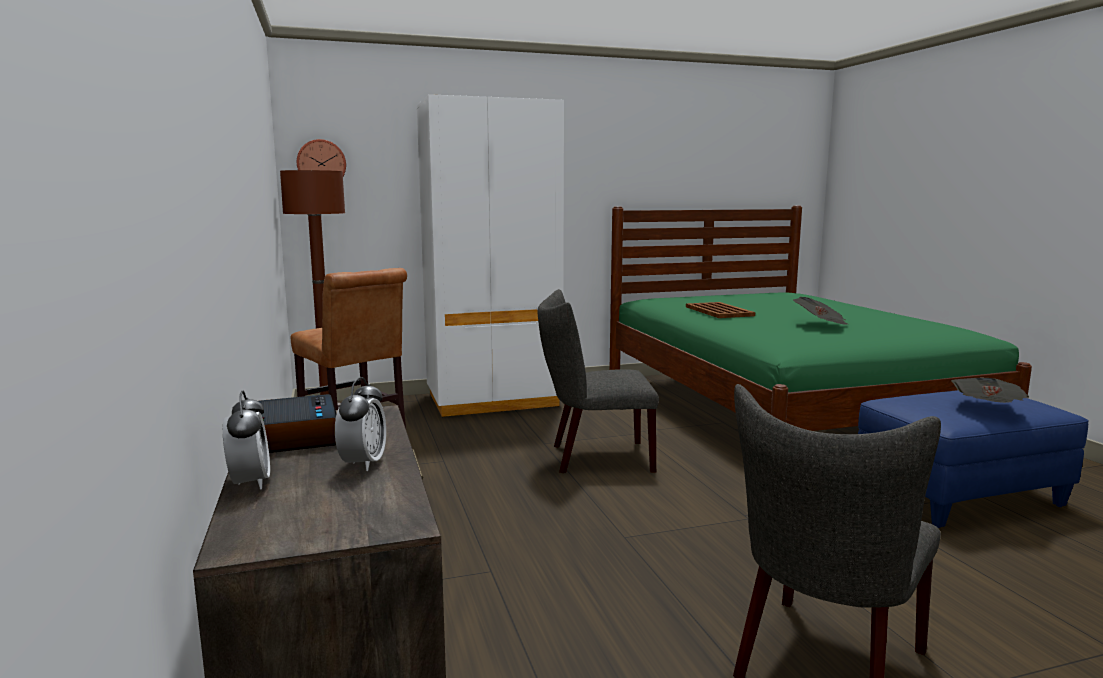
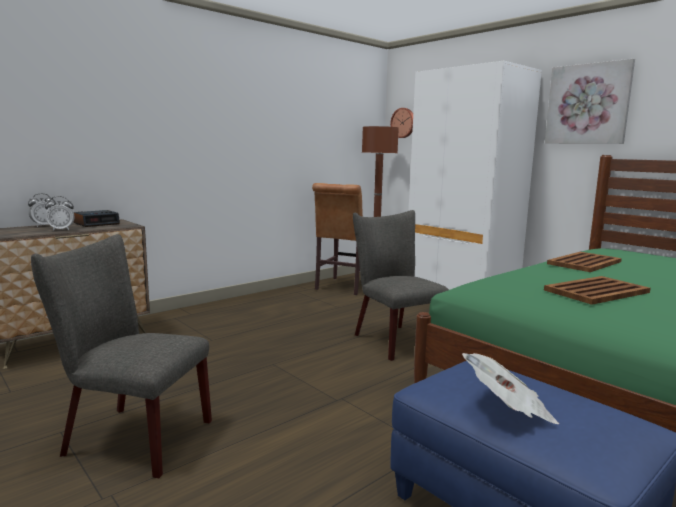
camera: 65 degrees right, 0 degrees up
(590, 153) = (588, 104): none -> picture
(821, 325) = (597, 291): newspaper -> brown tray

